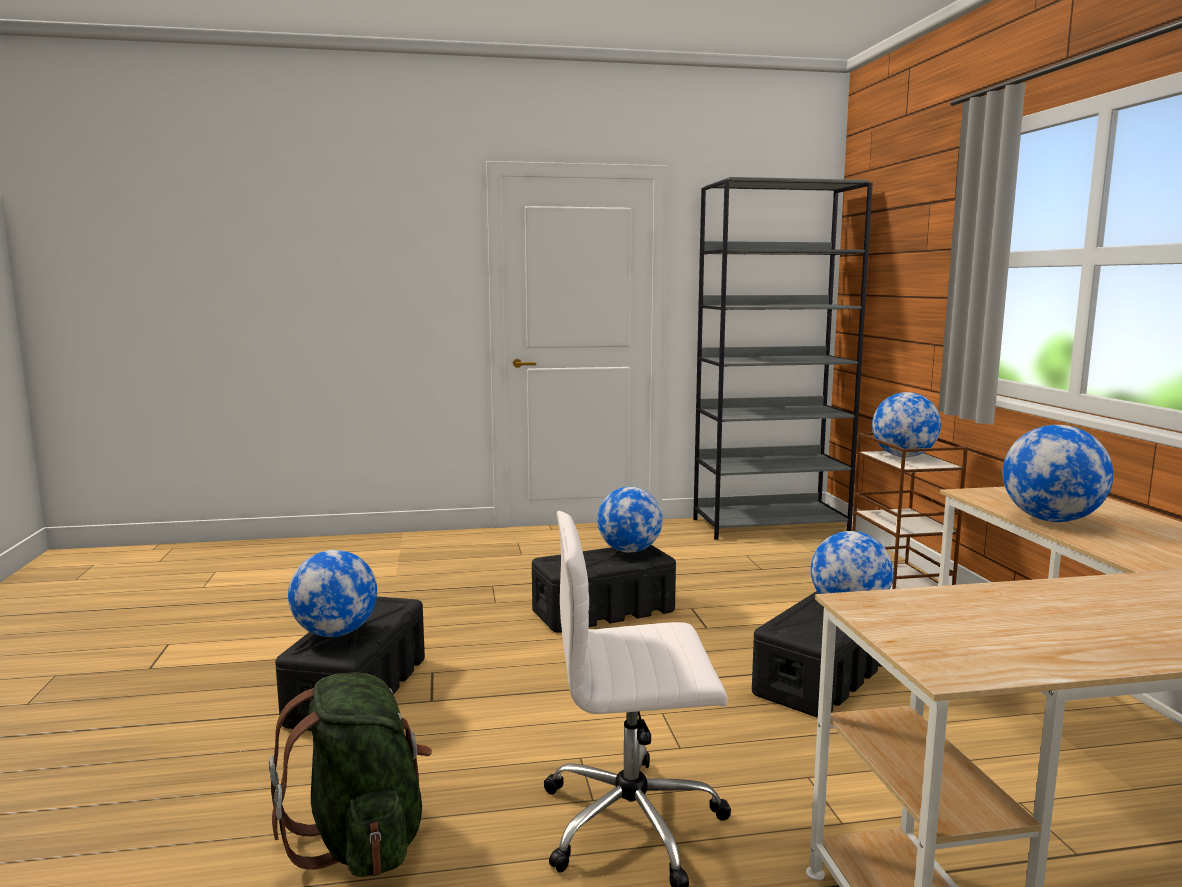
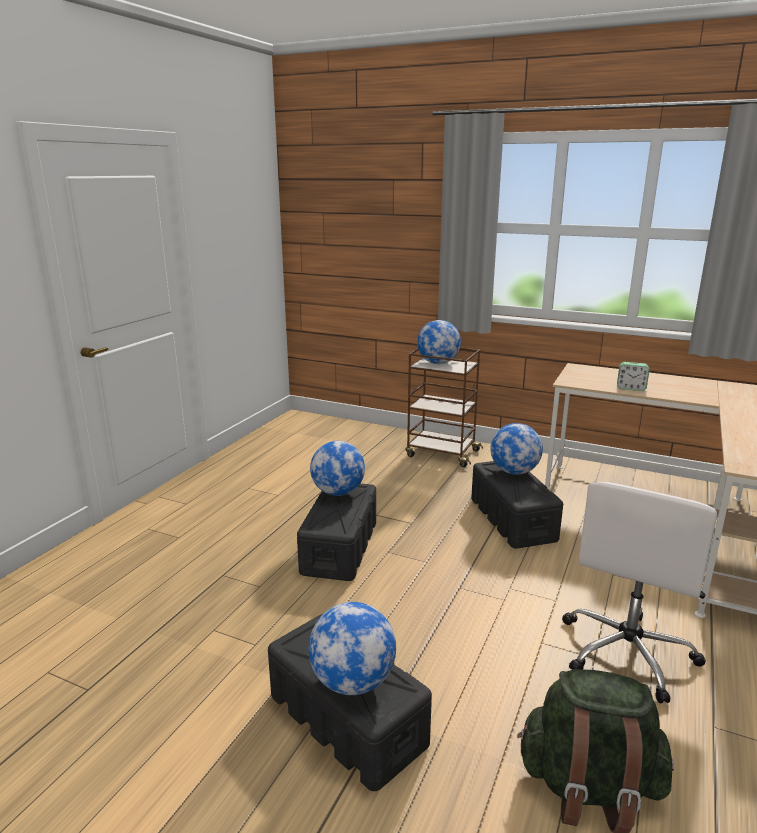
camera: 55 degrees left, 10 degrees up
(770, 525) = (285, 432): grey bookcase -> none
(1051, 520) = (631, 388): globe -> alarm clock

